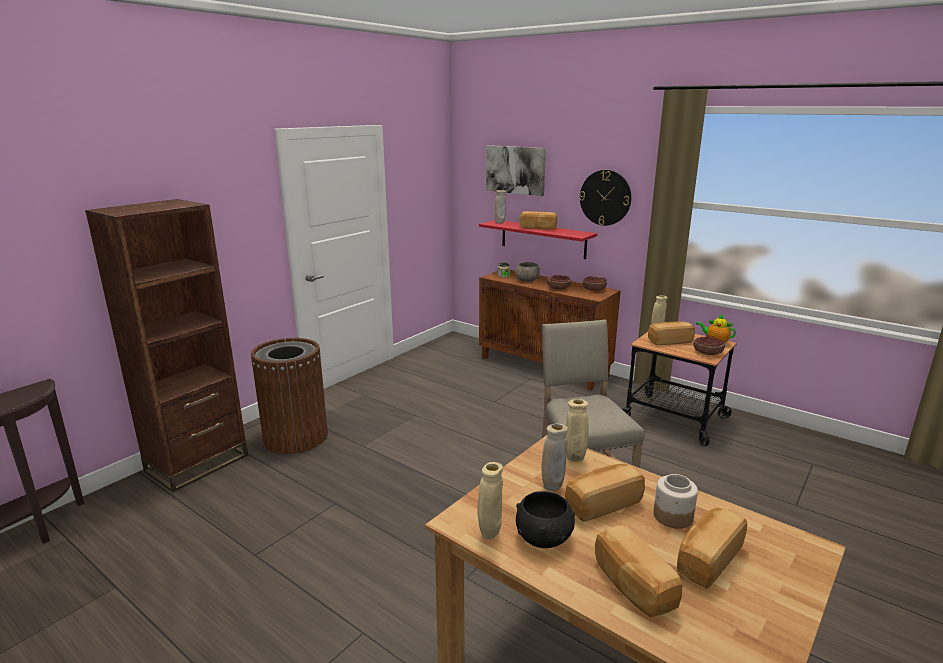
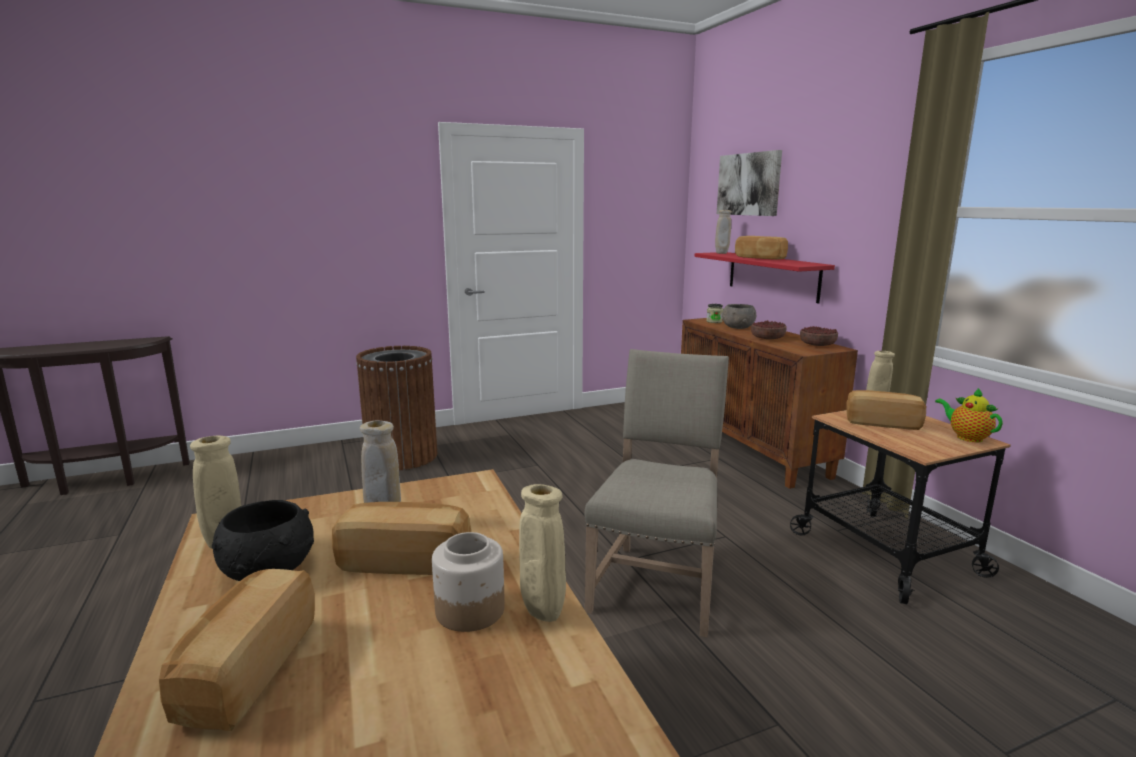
camera: 30 degrees right, 5 degrees down
(197, 463) = (299, 457): brown bookcase -> none
(575, 460) = (469, 503): beige vase -> beige vase (542, 615)
(605, 197) = (847, 212): wall clock -> none
(707, 352) = (932, 446): bowl -> none
(707, 560) = (407, 688): bread -> none

